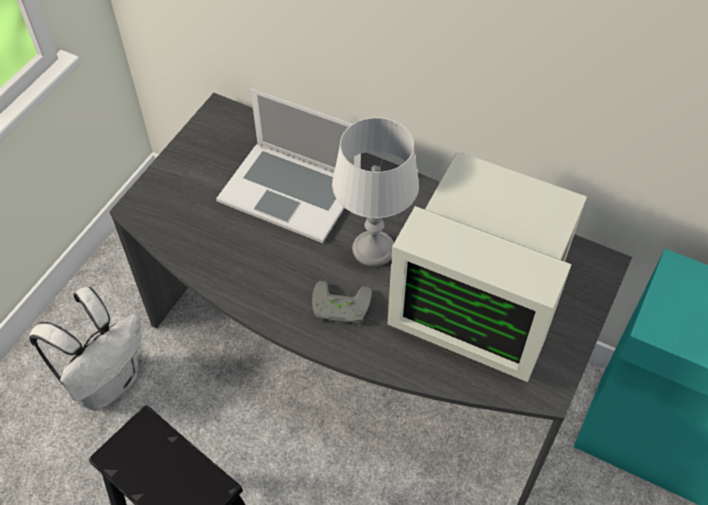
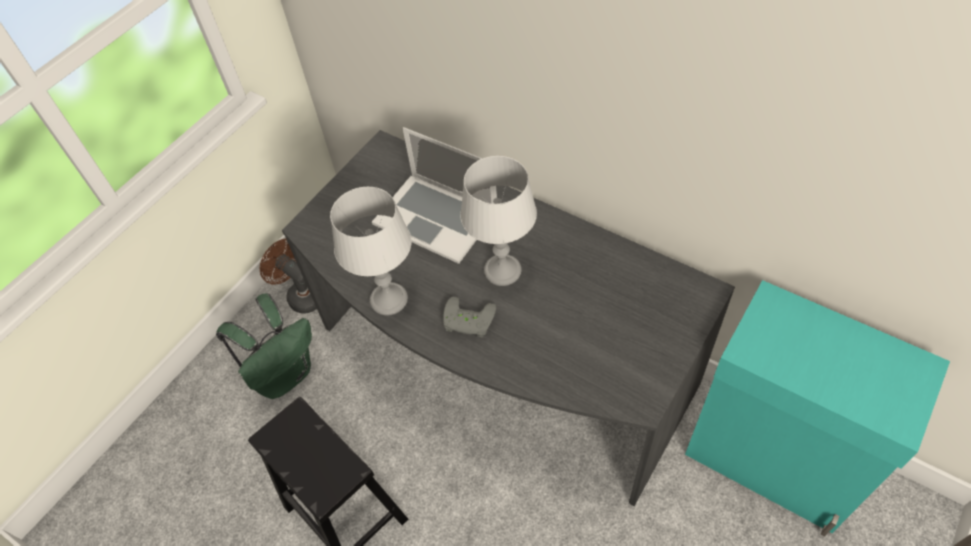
camera: 10 degrees right, 0 degrees up
(107, 381) = (285, 374): white backpack -> green backpack
(119, 287) = (301, 295): none -> brown fan
(245, 288) = (388, 300): none -> grey table lamp
(479, 304) = (590, 323): monitor -> none

